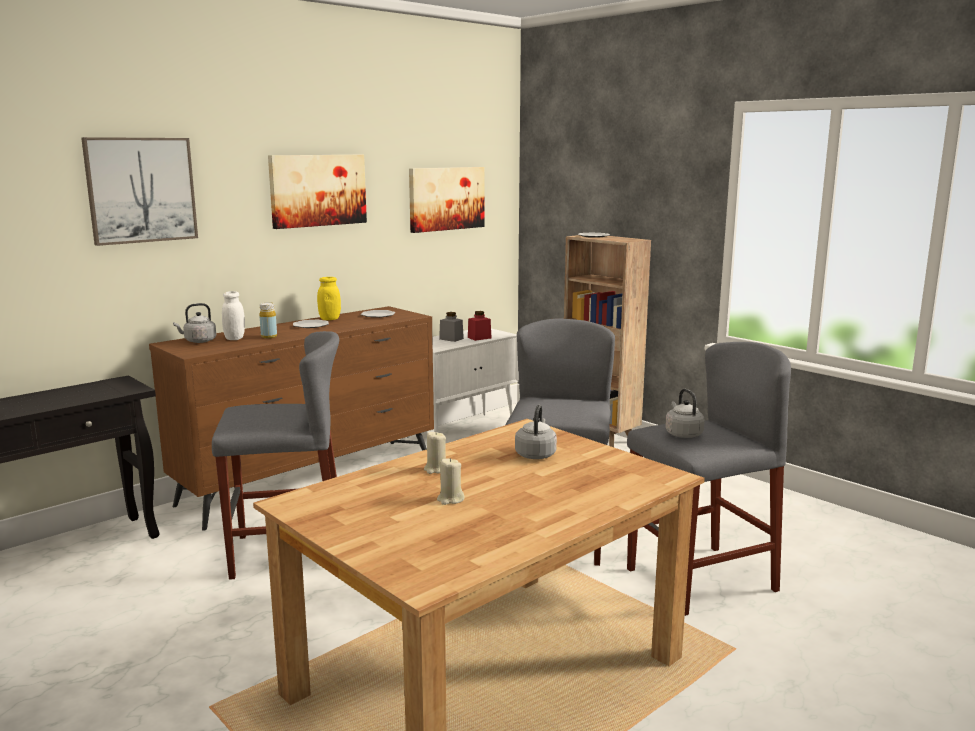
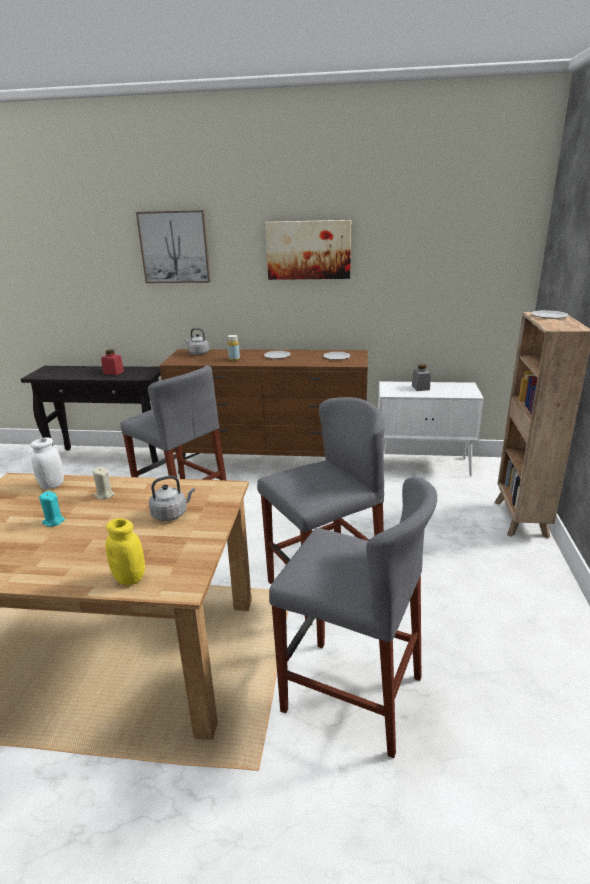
camera: 50 degrees right, 10 degrees up
(235, 338) = (216, 356): white jar -> white jar (52, 485)
(329, 319) = (301, 353): yellow jar -> yellow jar (129, 578)
(446, 198) = (443, 260): picture -> none
(450, 499) = (53, 521): beige candle -> turquoise candle
(479, 338) = (443, 392): red jar -> red jar (113, 372)
(682, 434) = (326, 554): grey kettle -> none

